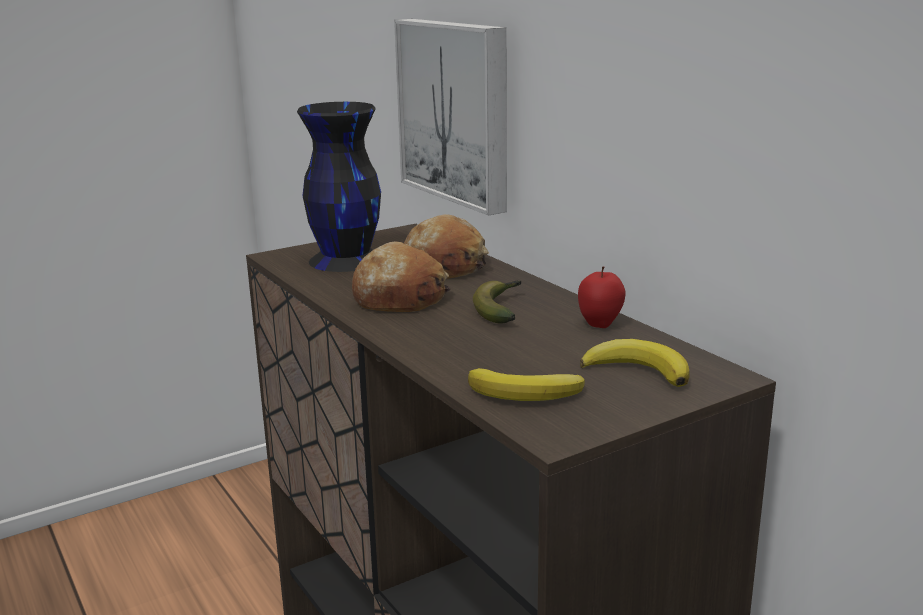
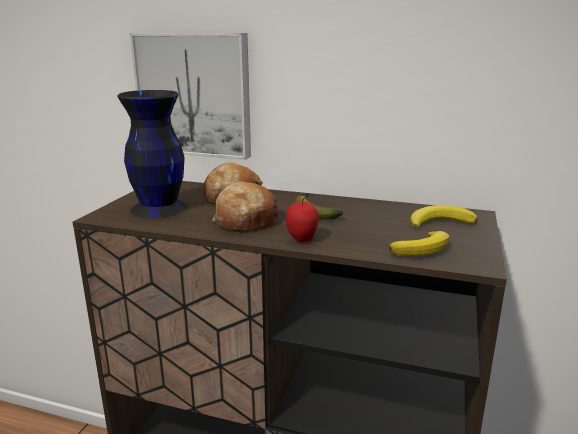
camera: 40 degrees left, 0 degrees up
(600, 324) = (376, 206): apple -> apple (302, 239)

